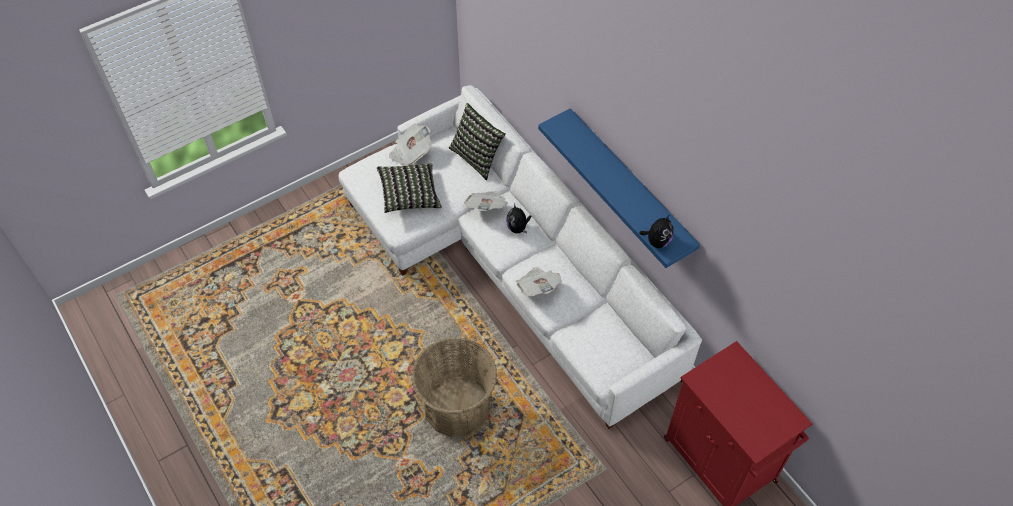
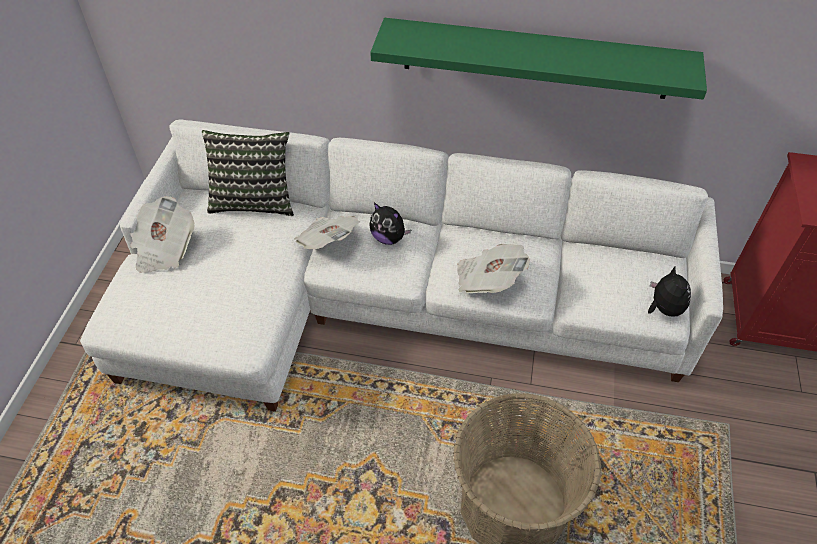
camera: 45 degrees left, 5 degrees down
(409, 195) = (216, 295): pillow -> none
(630, 184) = (535, 58): blue shelf -> green shelf
(657, 241) = (664, 76): plush toy -> plush toy (663, 309)

